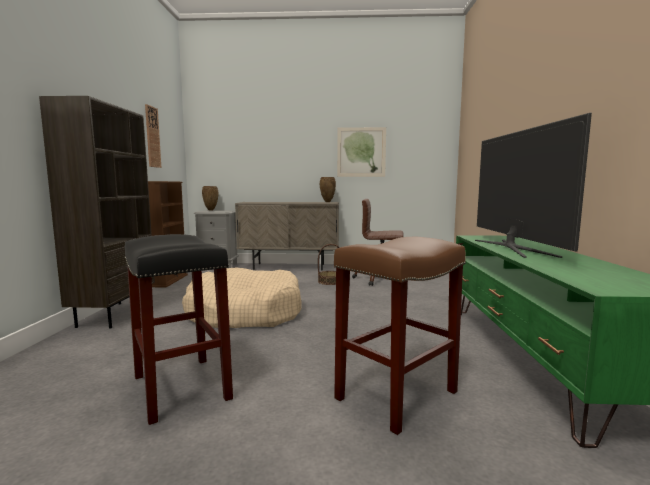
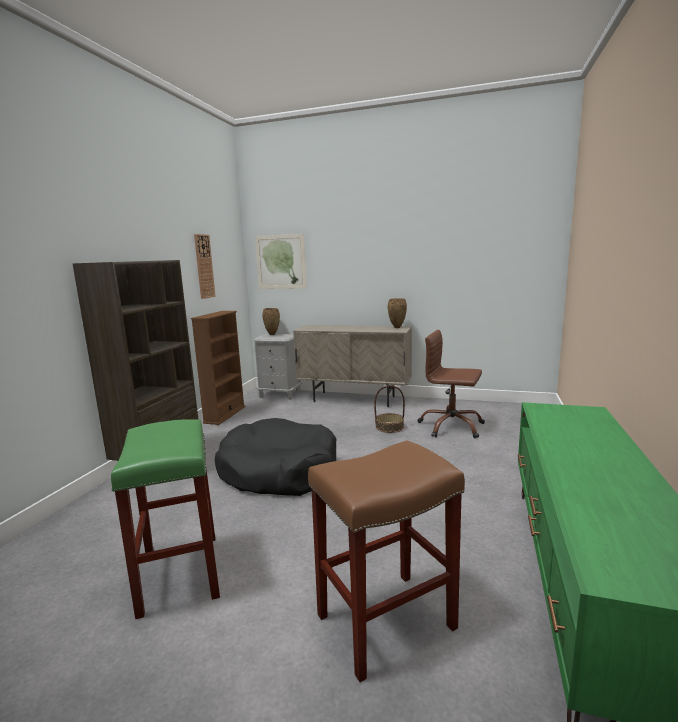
camera: 15 degrees right, 5 degrees up
(180, 387) = (179, 572): black stool -> green stool
(244, 313) = (278, 471): beige dog bed -> black dog bed
(361, 152) = (439, 267): picture -> picture (281, 262)
(513, 248) = (571, 444): television -> none

